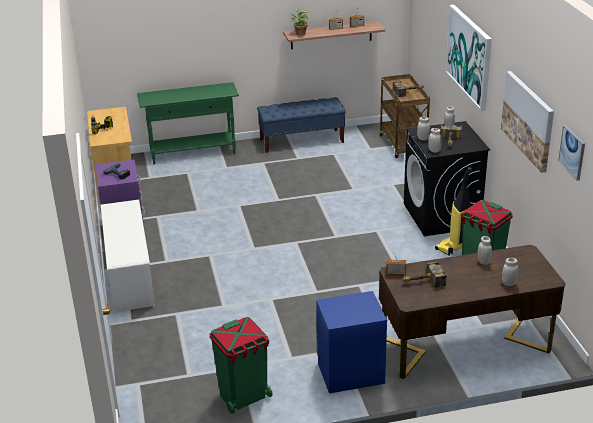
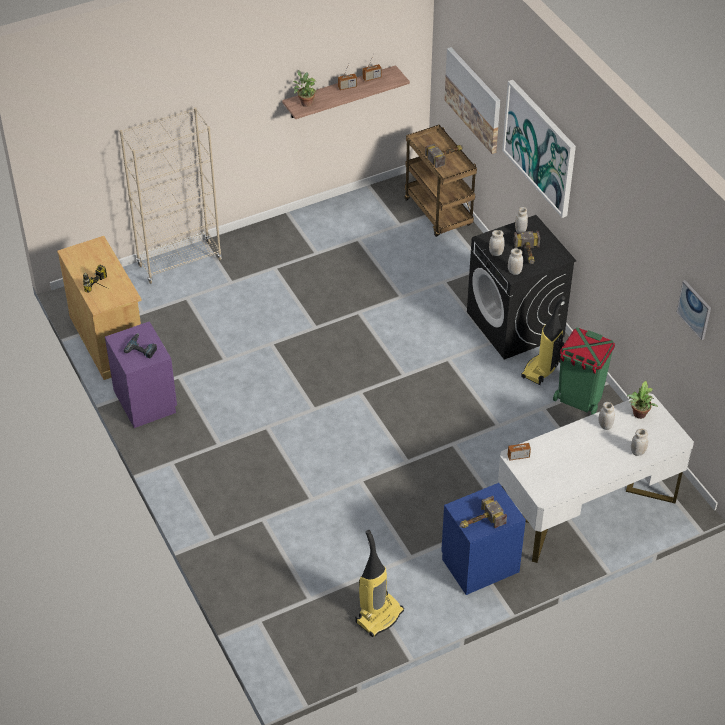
camera: 15 degrees left, 15 degrees up
(130, 276) = (185, 474): white shoe rack -> none
(193, 153) = (180, 262): green console table -> beige bookcase
(244, 397) = (379, 615): green trash can -> vacuum cleaner
(302, 141) = (310, 222): blue bench -> none
(421, 281) = (548, 464): hammer -> hammer (479, 522)
(465, 345) = (587, 507): brown desk -> white desk
(518, 258) = (639, 415): none -> potted plant
(528, 120) = (632, 253): picture -> picture (473, 99)

